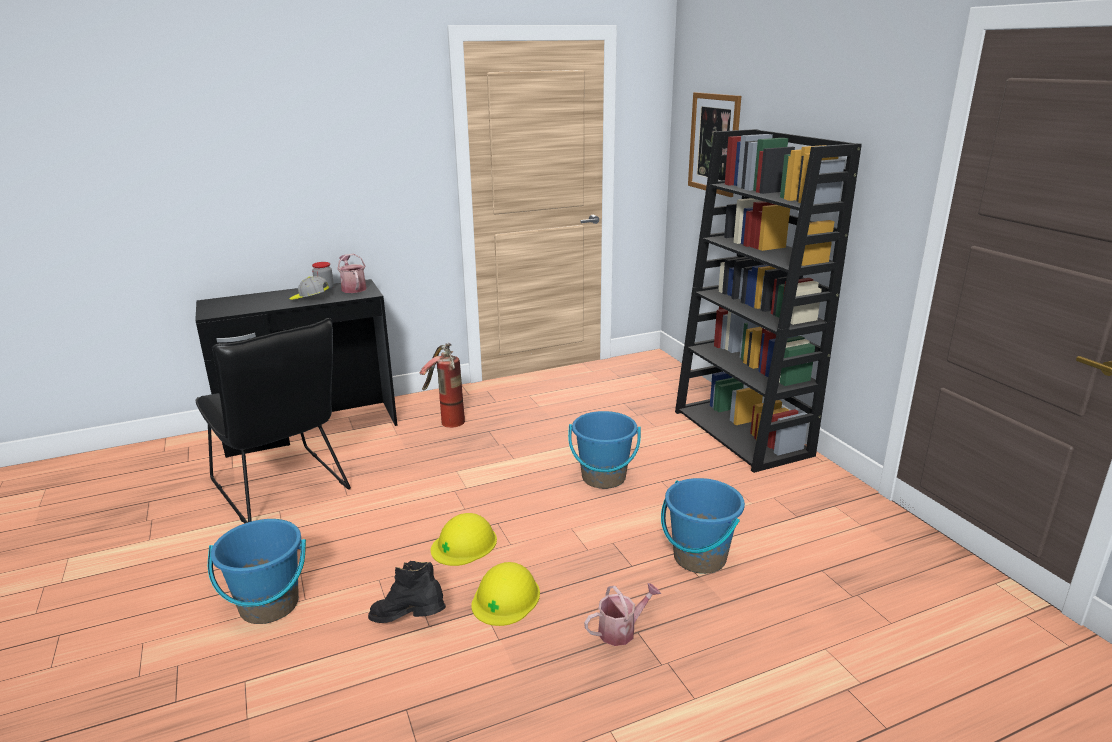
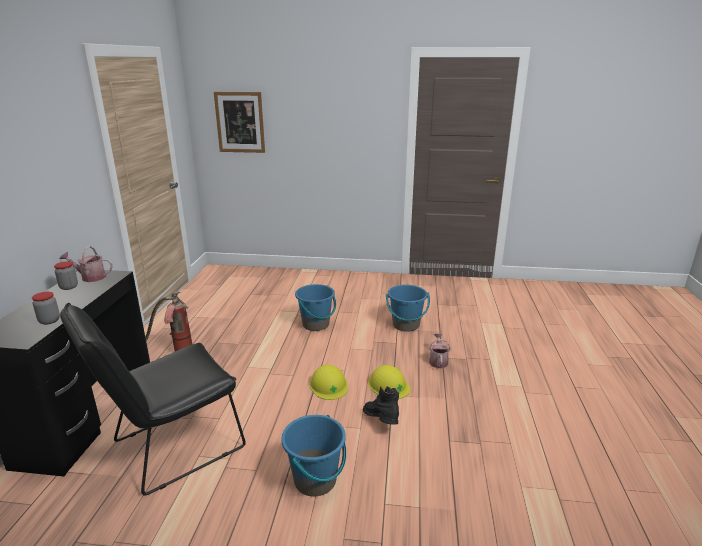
camera: 60 degrees left, 0 degrees up
(250, 308) = (49, 321): none -> jar
(284, 489) = (170, 448): black chair -> black chair turned 150 degrees clockwise
(309, 298) = (79, 295): cap -> none
(409, 622) = (382, 422): black boot -> black boot turned 105 degrees clockwise
(743, 433) = (323, 279): black bookcase -> none

